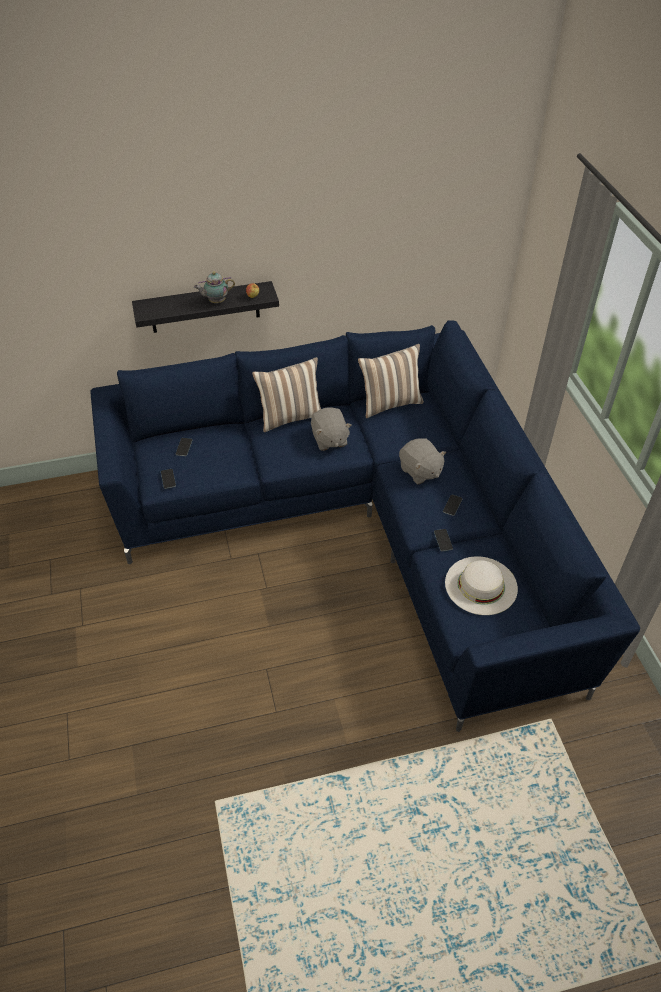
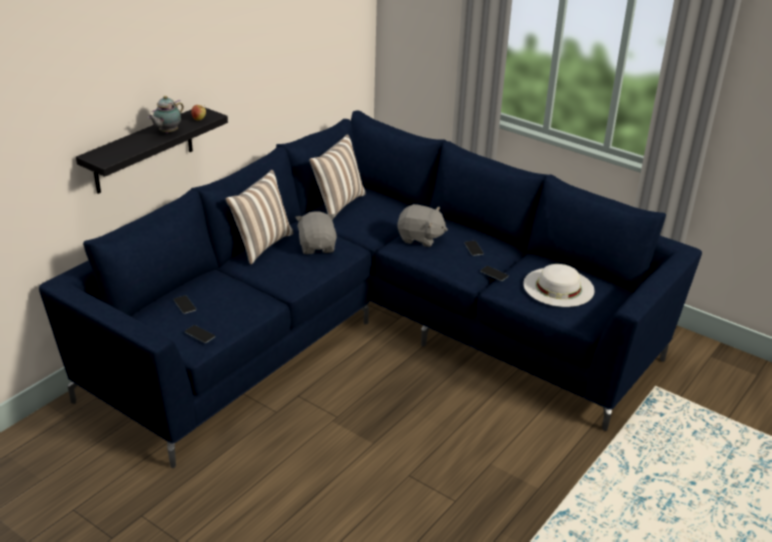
camera: 40 degrees left, 15 degrees down
(329, 439) = (317, 247): grey plush toy -> grey plush toy turned 135 degrees counterclockwise

